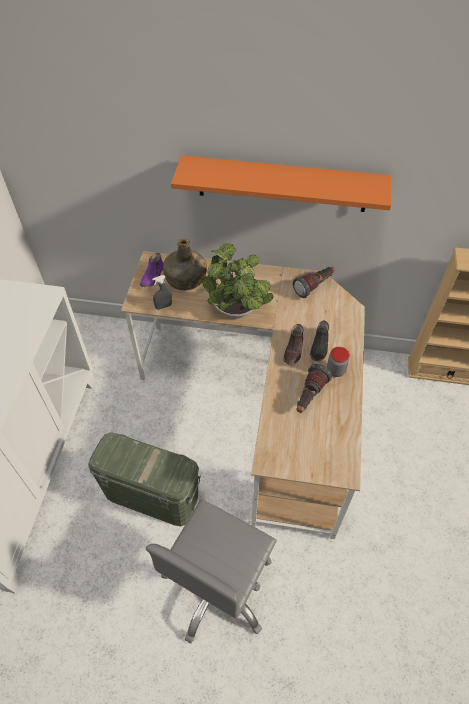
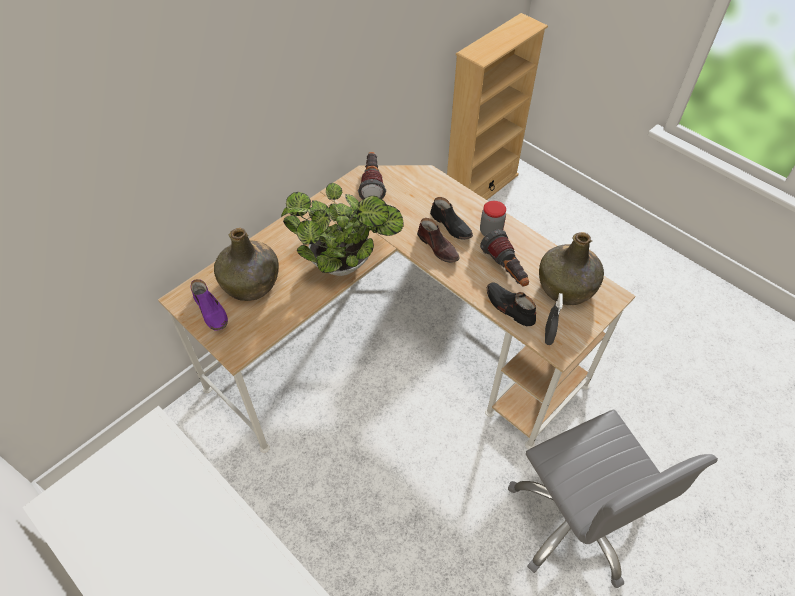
camera: 55 degrees left, 0 degrees up
(152, 495) = (427, 526): green storage box -> none
(163, 306) = (271, 326): grey spray bottle -> grey spray bottle (548, 336)
(278, 415) = (509, 307): none -> black shoe
(282, 184) = (292, 87): orange shelf -> none
(327, 440) = (566, 287): none -> green bottle

